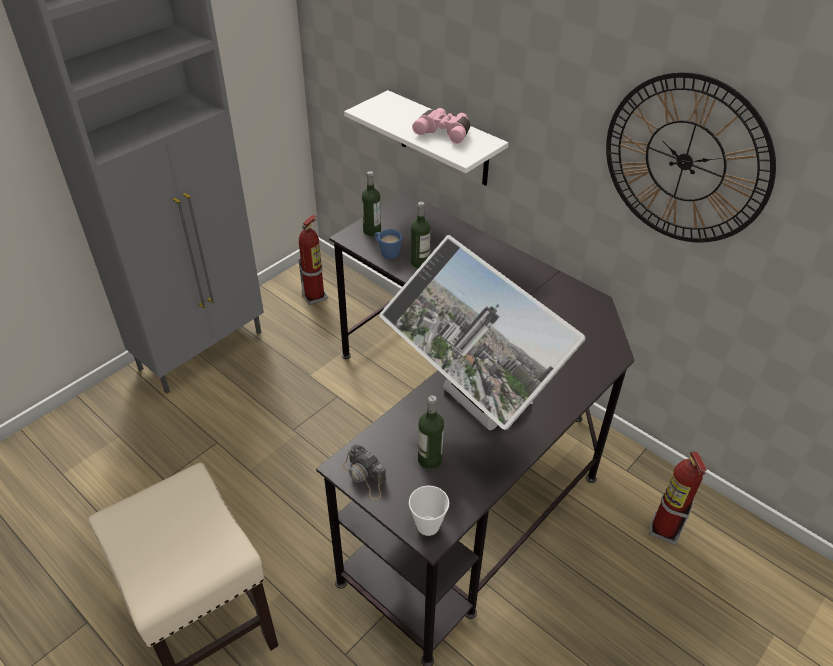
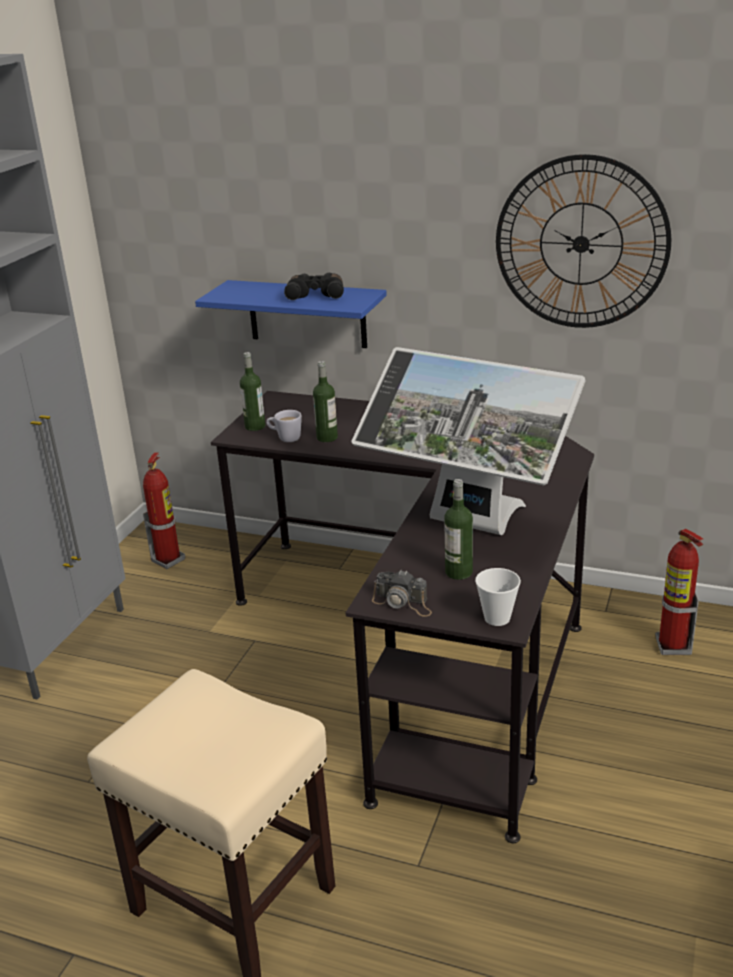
camera: 20 degrees left, 15 degrees down
(387, 252) = (285, 438): blue mug -> white mug
(444, 132) = (316, 295): pink binoculars -> black binoculars
(444, 140) = (307, 314): white shelf -> blue shelf

